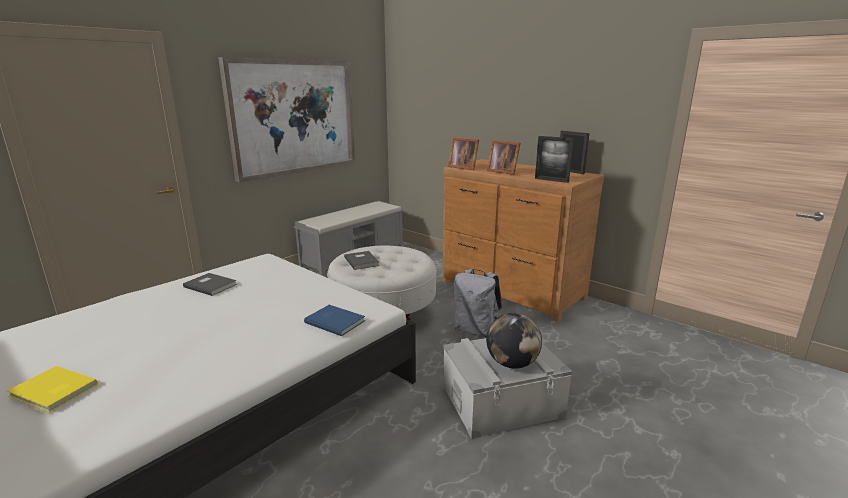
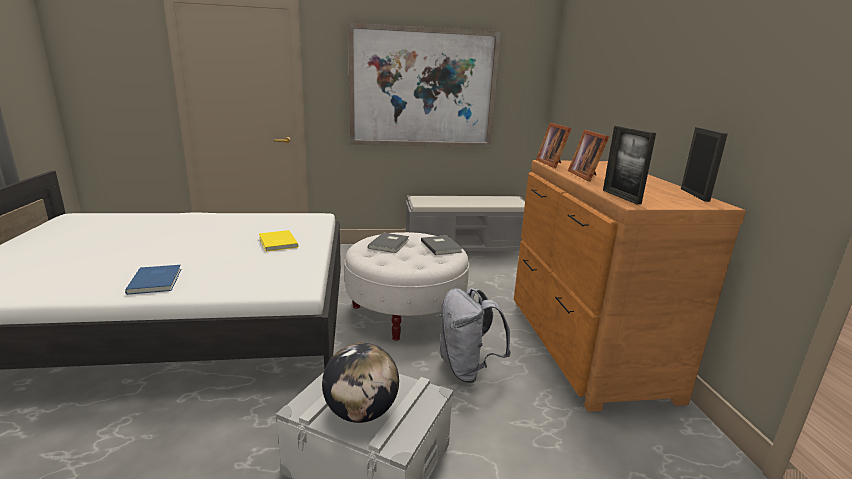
camera: 40 degrees right, 0 degrees up
(52, 391) = (44, 254): yellow book -> yellow book (277, 242)
(211, 285) = (245, 223): grey book -> grey book (442, 246)
(335, 321) = (248, 281): blue book -> blue book (157, 280)

